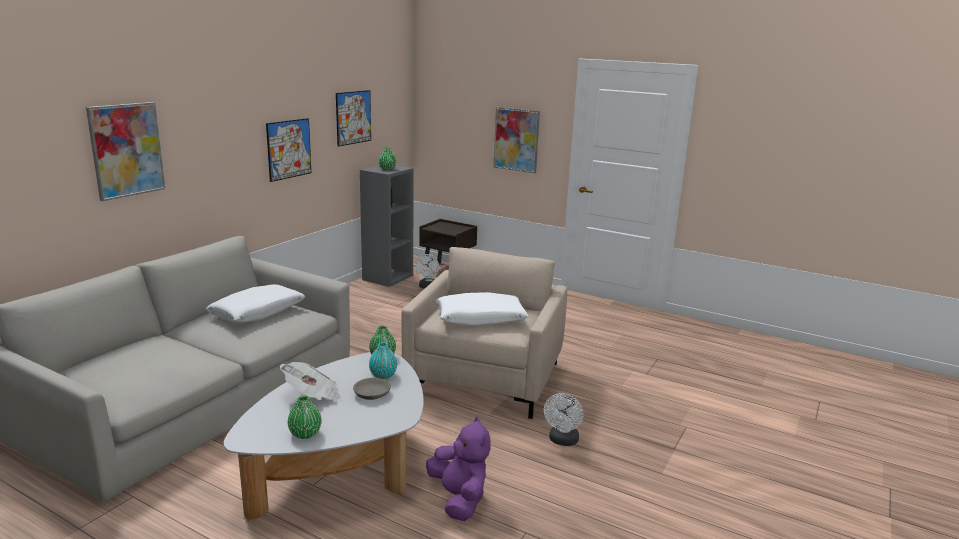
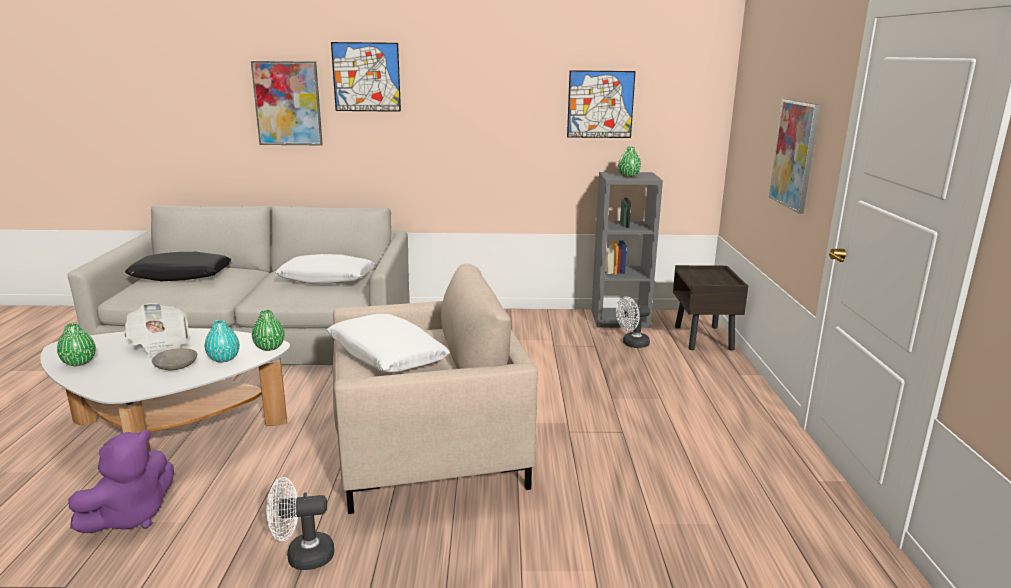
camera: 60 degrees right, 0 degrees up
(121, 366) = (181, 276): none -> black pillow
(289, 149) = (486, 130): picture -> picture (366, 77)

